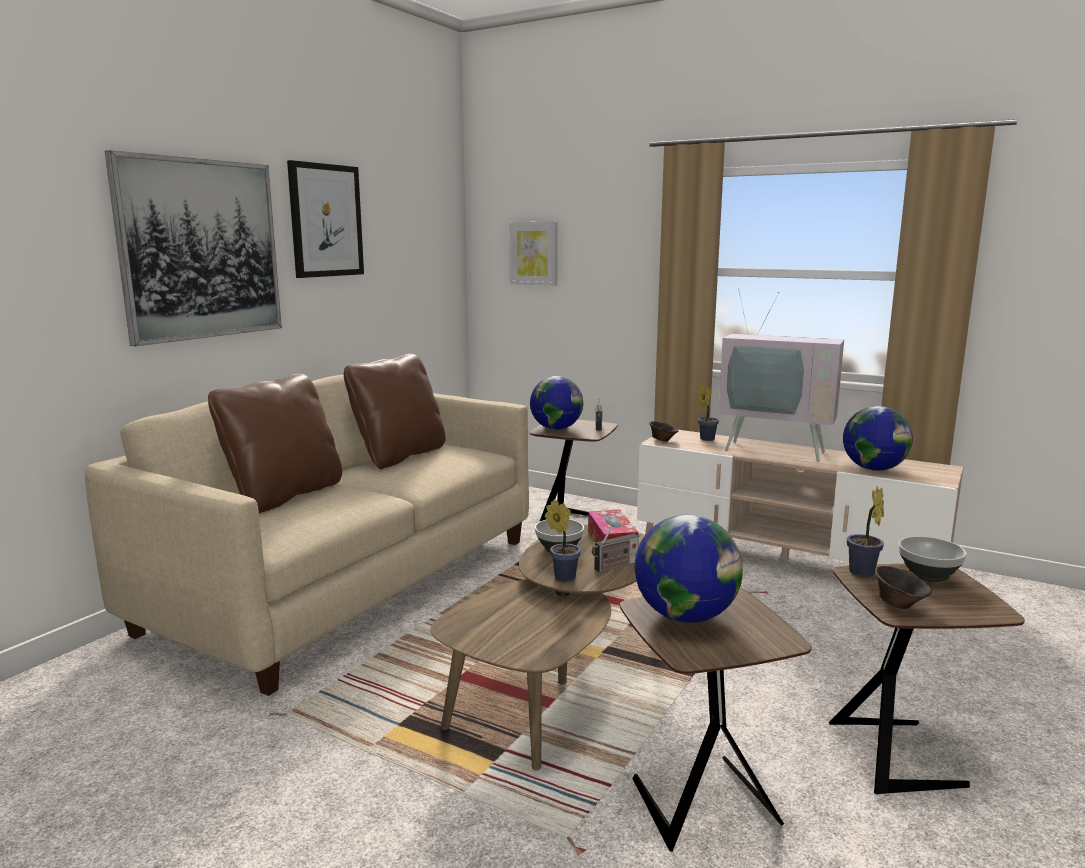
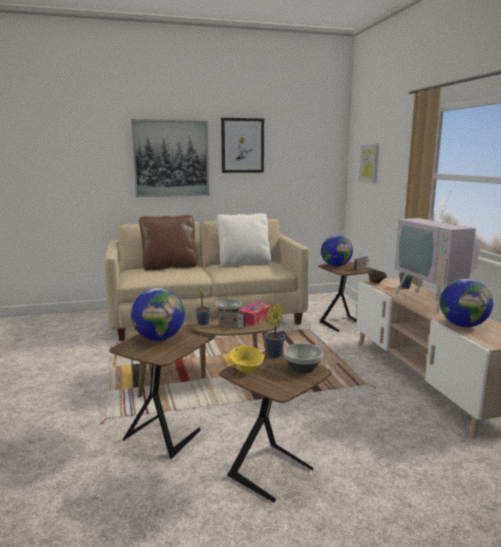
camera: 45 degrees right, 0 degrees up
(399, 456) = (244, 263): brown pillow -> white pillow
(899, 604) = (246, 370): brown bowl -> yellow bowl

